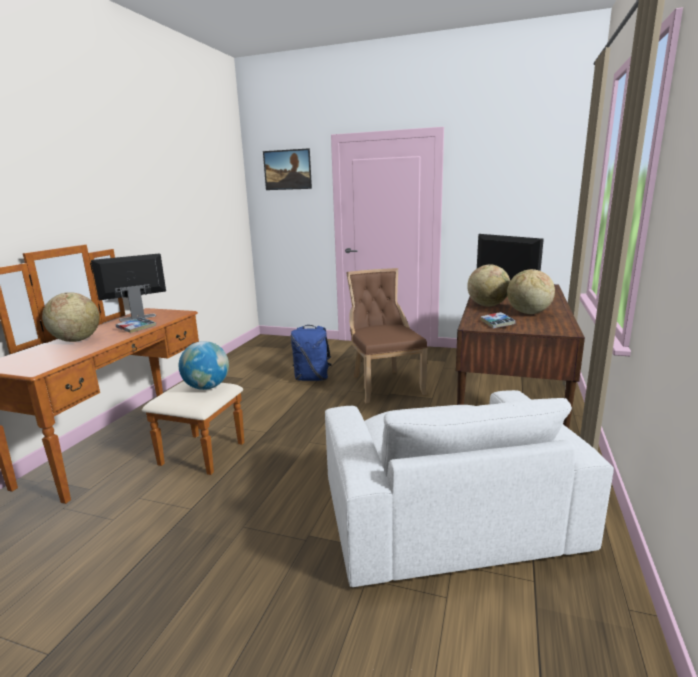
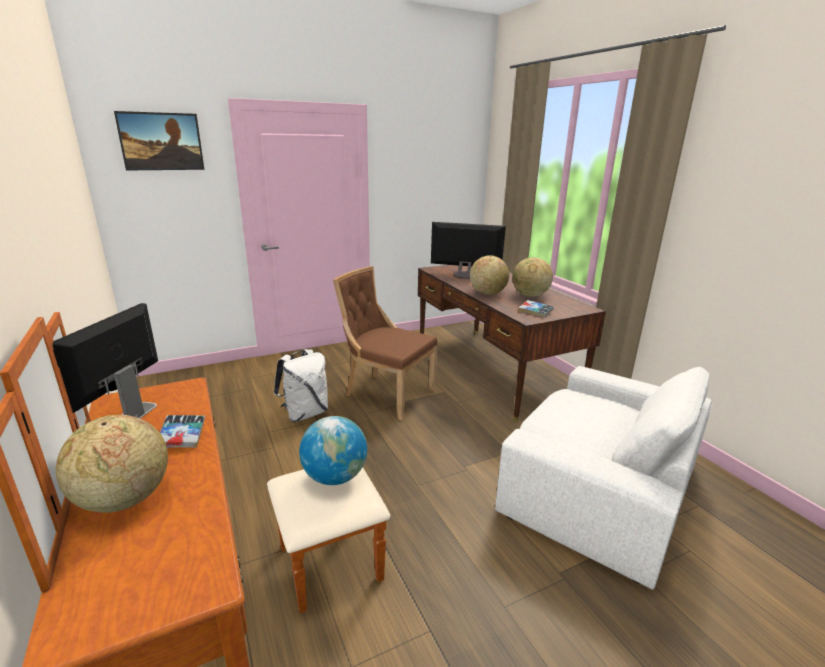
camera: 45 degrees left, 5 degrees up
(312, 378) = (305, 413): blue backpack -> white backpack

